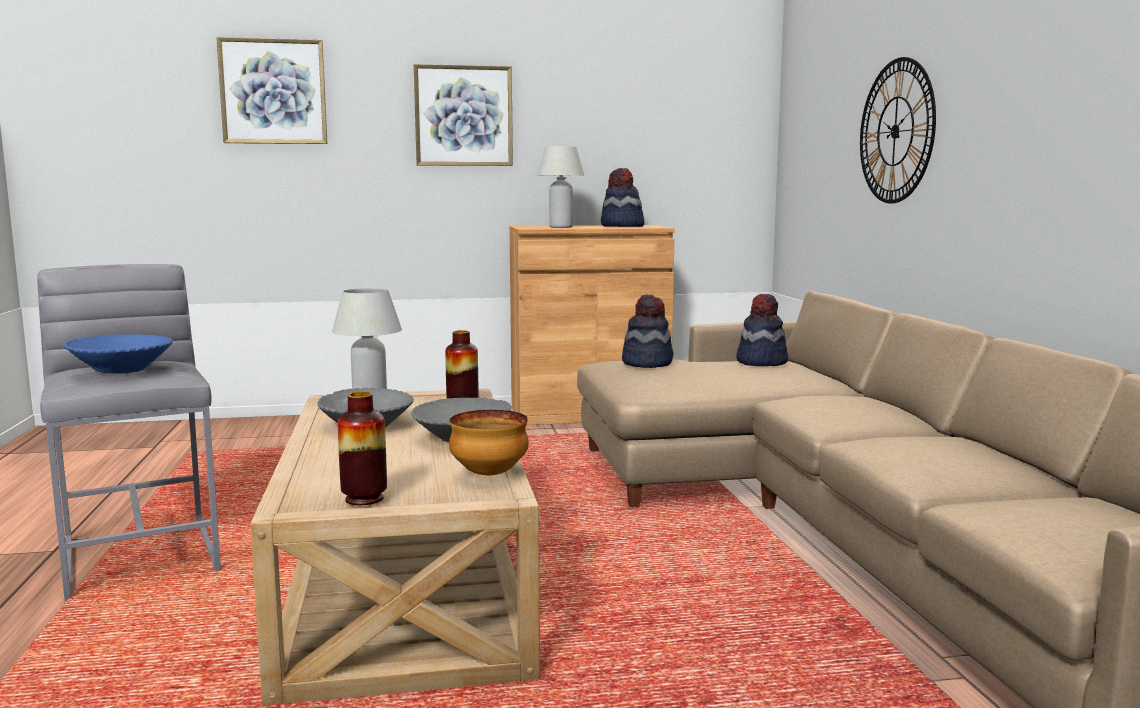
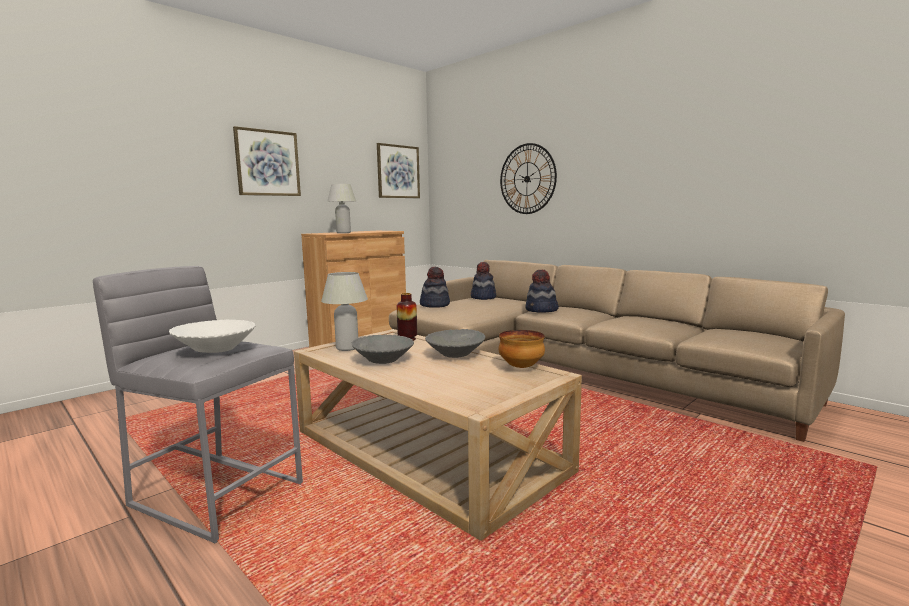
camera: 35 degrees left, 0 degrees up
(122, 370) = (216, 349): blue bowl -> white bowl
(273, 92) = (127, 138): picture -> picture (398, 171)
(364, 499) = (501, 393): vase -> none
(622, 226) = (372, 231): hat -> hat (541, 310)

